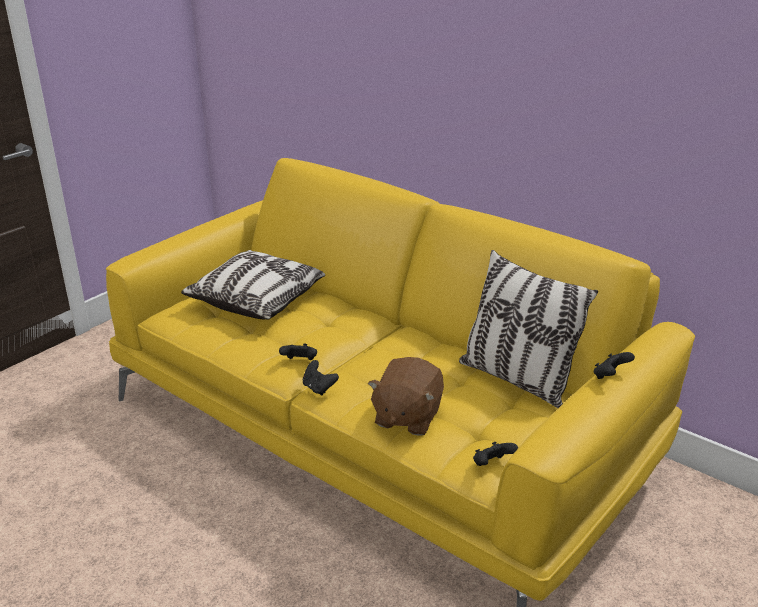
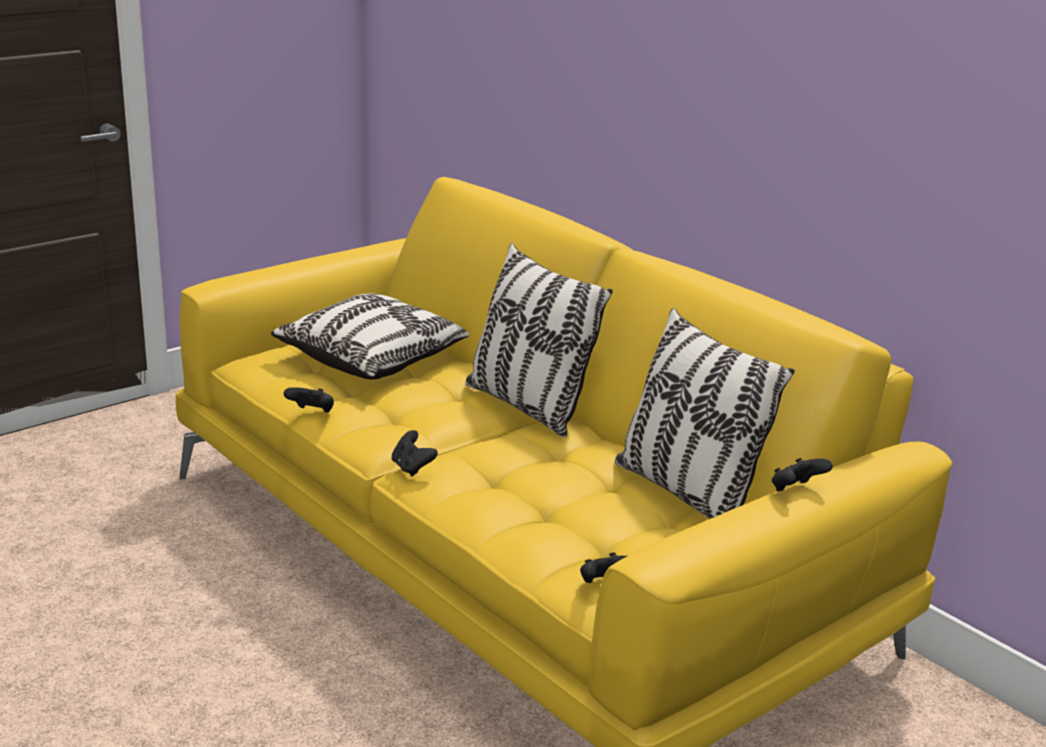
camera: 10 degrees right, 5 degrees down
(300, 362) = (399, 435): black game controller -> black game controller (312, 413)
(381, 324) = (528, 406): none -> pillow
(406, 417) = (516, 516): brown plush toy -> none

